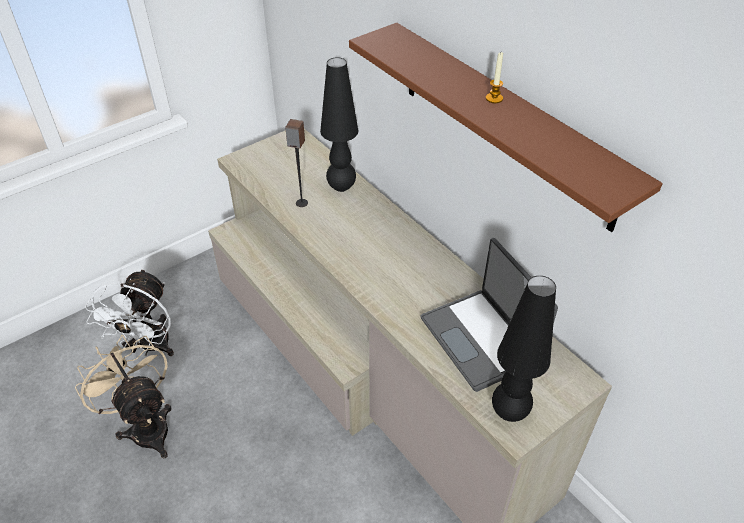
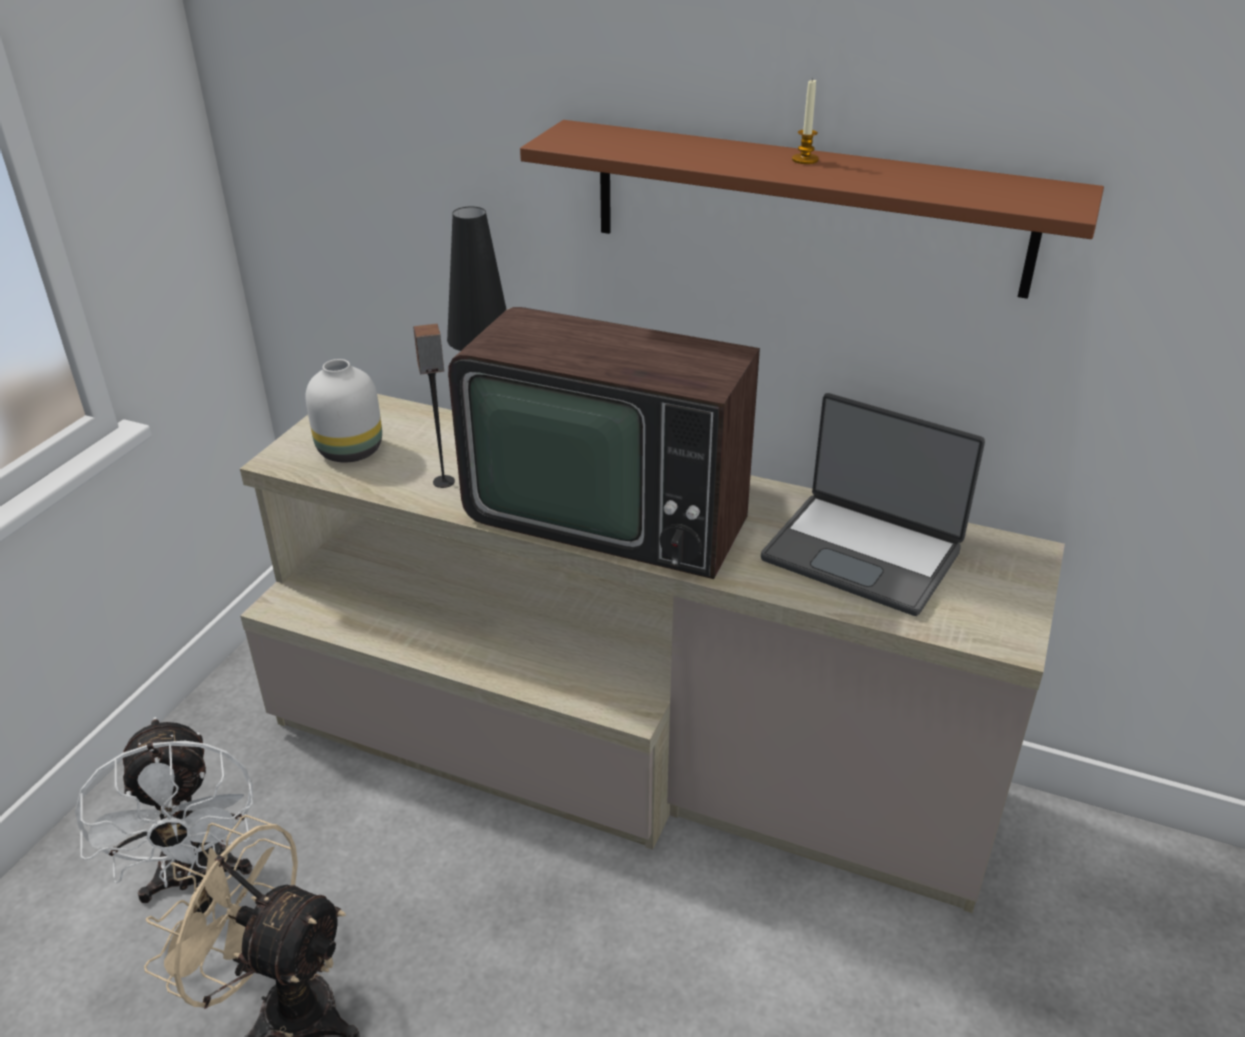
camera: 30 degrees left, 10 degrees down
(272, 167) = (350, 451): none -> white vase
(370, 252) = (609, 507): none -> television
(509, 412) = (980, 622): black table lamp -> none

